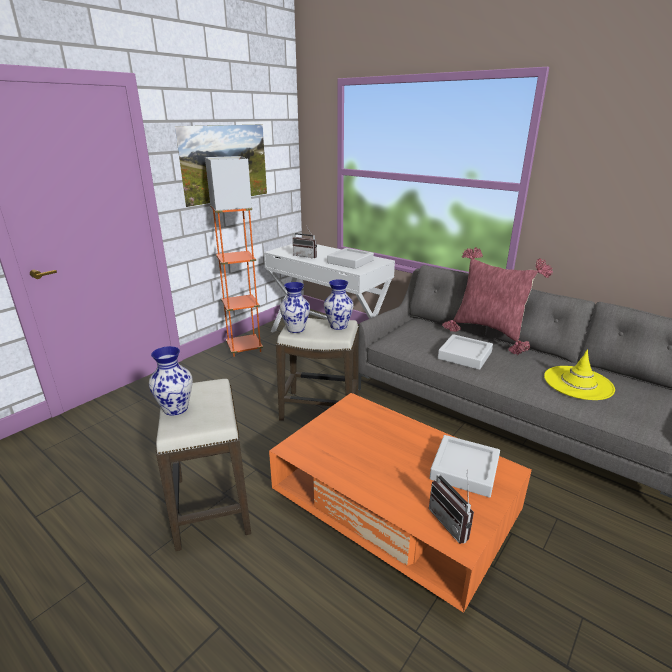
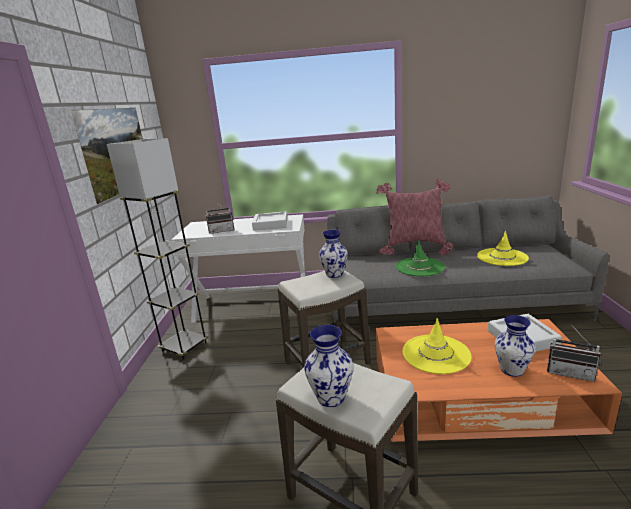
camera: 35 degrees left, 5 degrees down
(244, 348) = (184, 347): orange floor lamp -> grey floor lamp
(295, 329) = (305, 289): vase -> vase (511, 370)
(361, 438) = (436, 354): none -> yellow hat
(464, 355) = (420, 267): grey tray -> green hat

